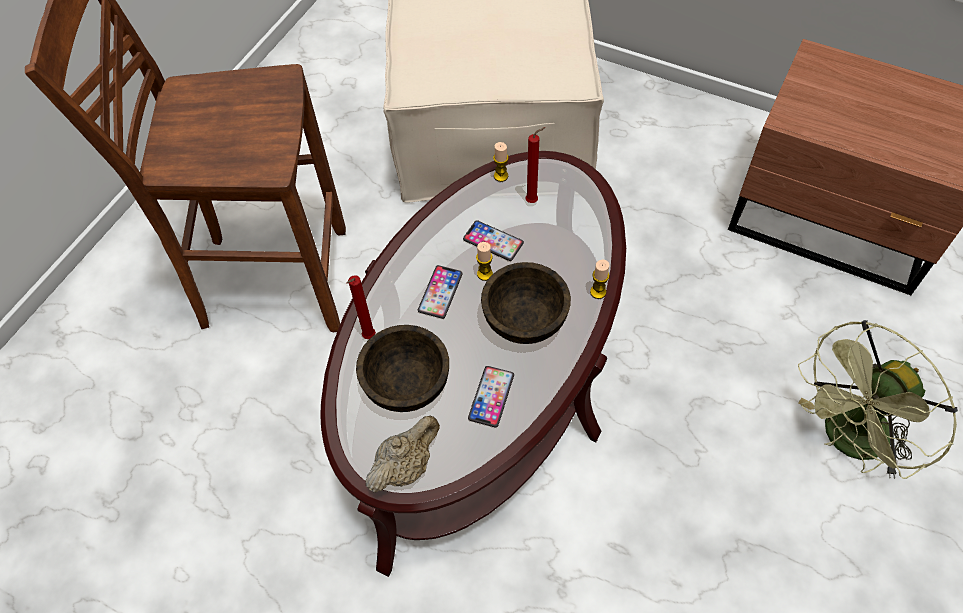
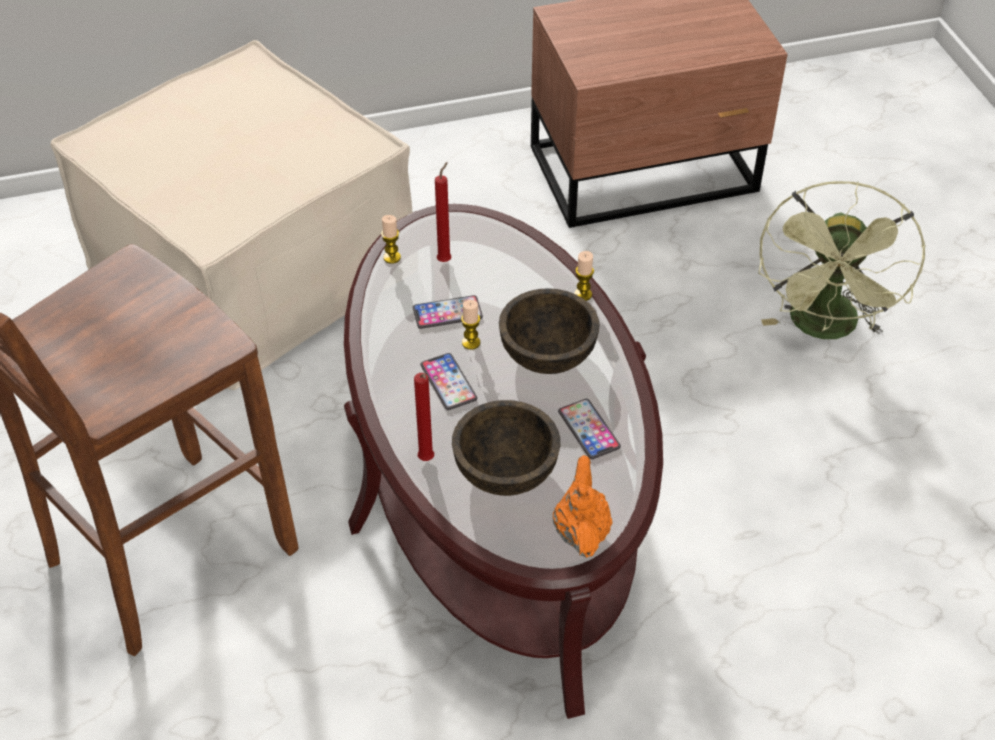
camera: 45 degrees left, 10 degrees down
(405, 466) = (581, 531): beige teapot -> orange teapot

